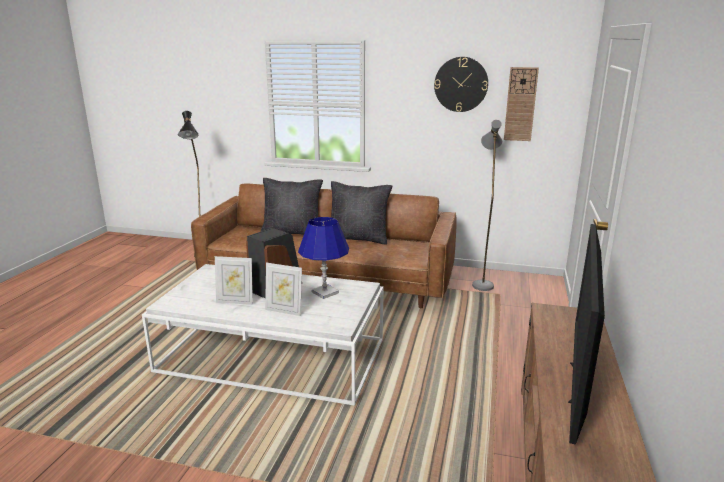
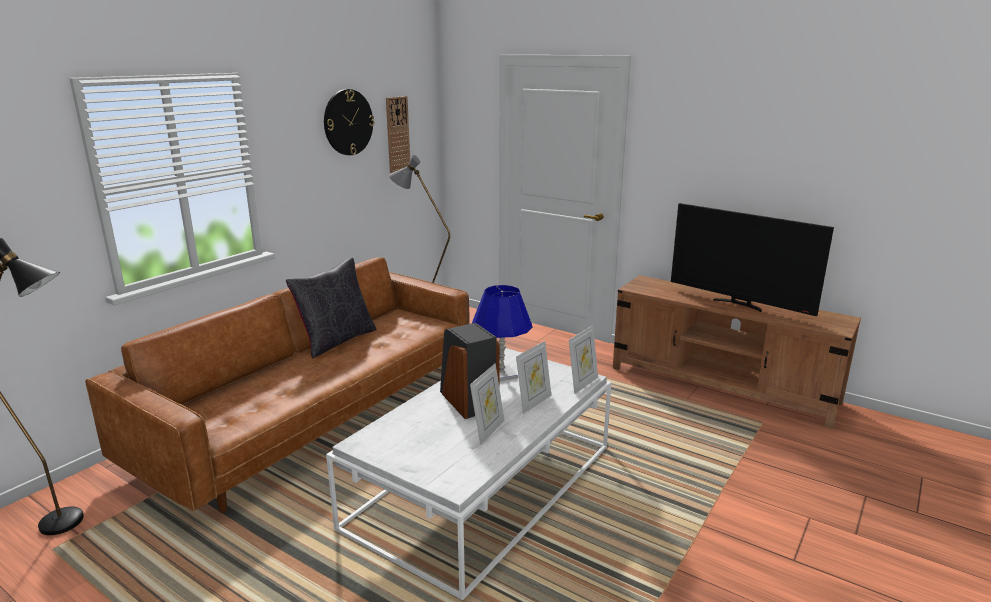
camera: 70 degrees left, 0 degrees up
(292, 232) = (255, 377): black pillow -> none
(328, 326) = (582, 384): none -> picture frame

